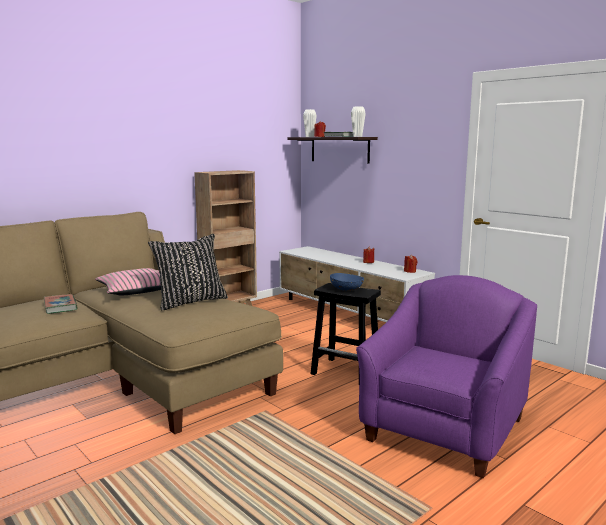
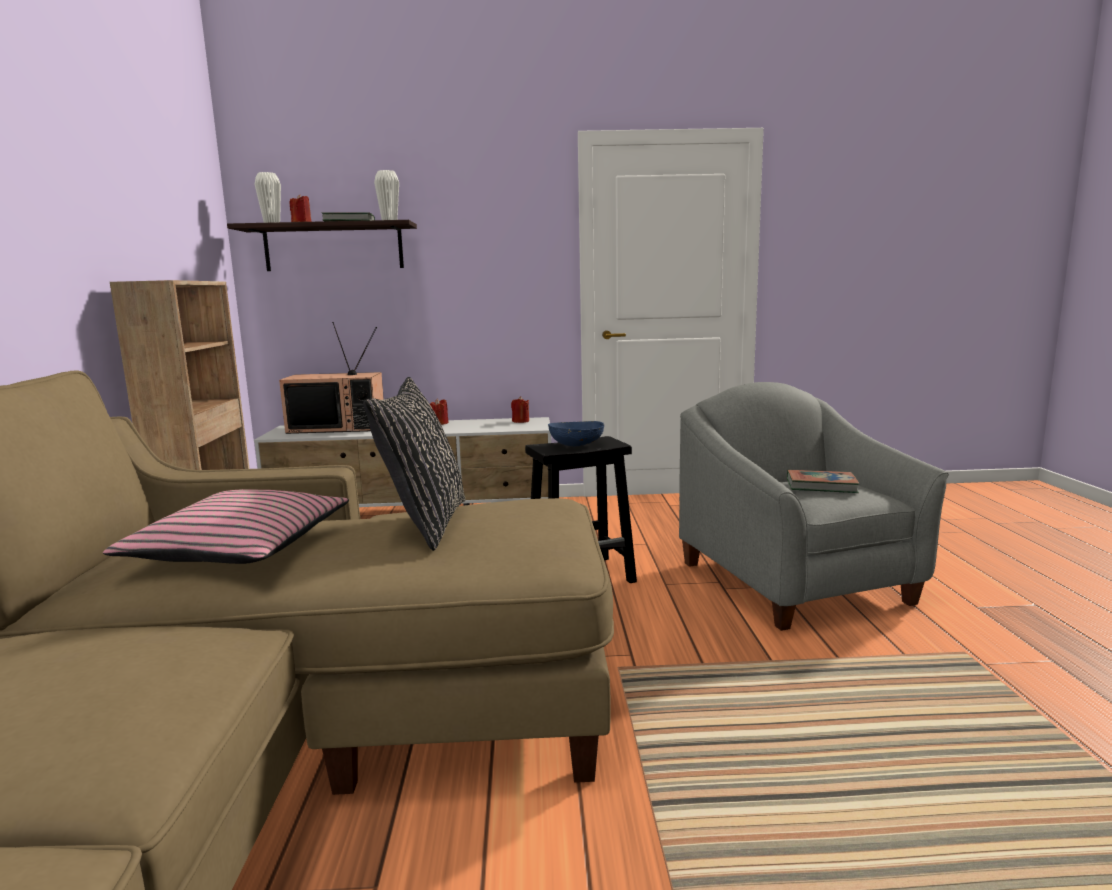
camera: 50 degrees left, 0 degrees up
(60, 306) = (122, 646): book -> book (821, 486)
(323, 253) = (338, 427): none -> television
(444, 429) = (796, 583): purple armchair -> grey armchair

